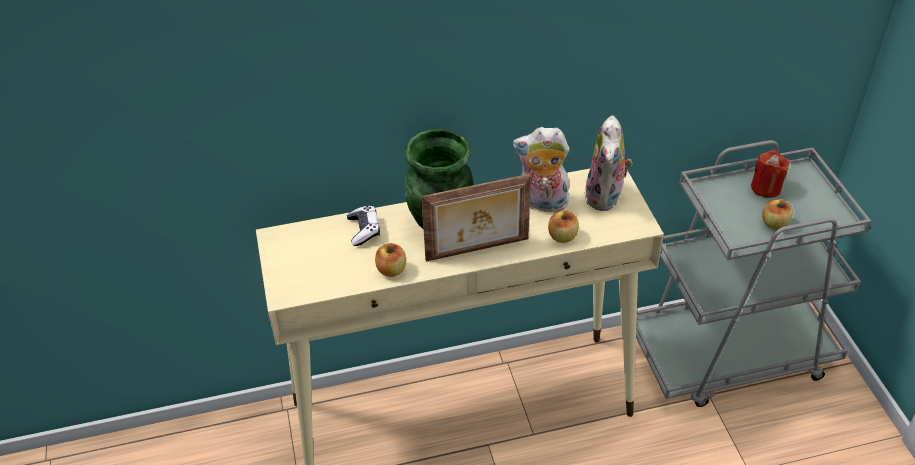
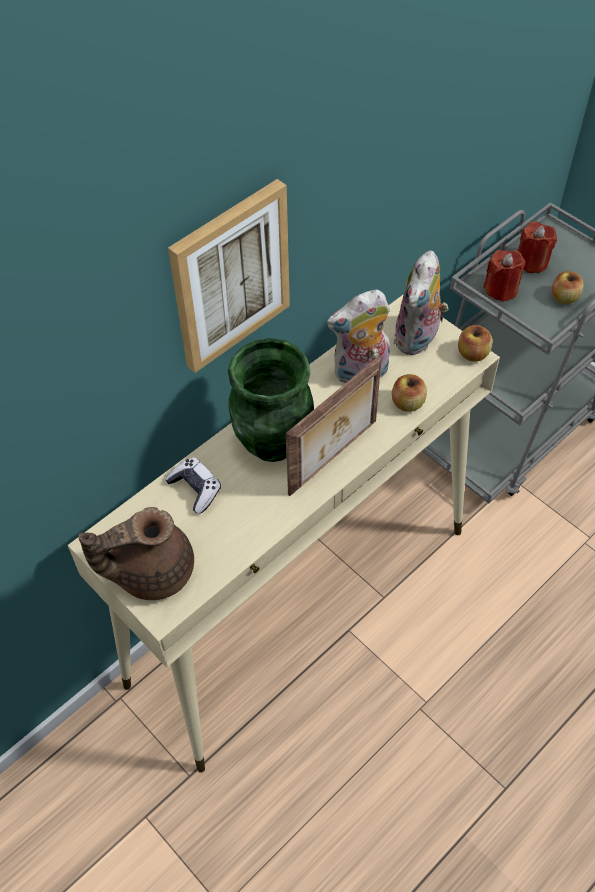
camera: 30 degrees left, 10 degrees up
(295, 267) = (151, 571): none -> brown teapot
(391, 270) = (261, 524): apple -> apple (472, 354)
(438, 72) = (230, 276): none -> picture
(606, 197) = (418, 339): plush toy -> plush toy turned 45 degrees clockwise
(722, 198) = (501, 289): none -> red candle

